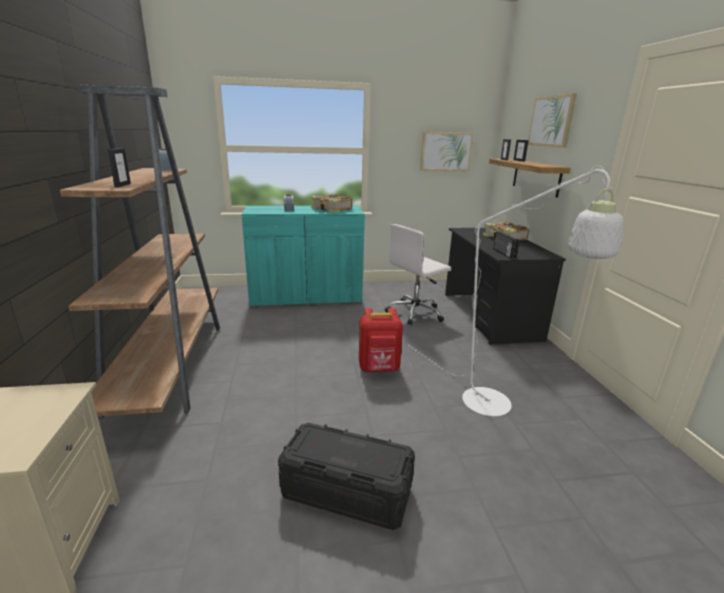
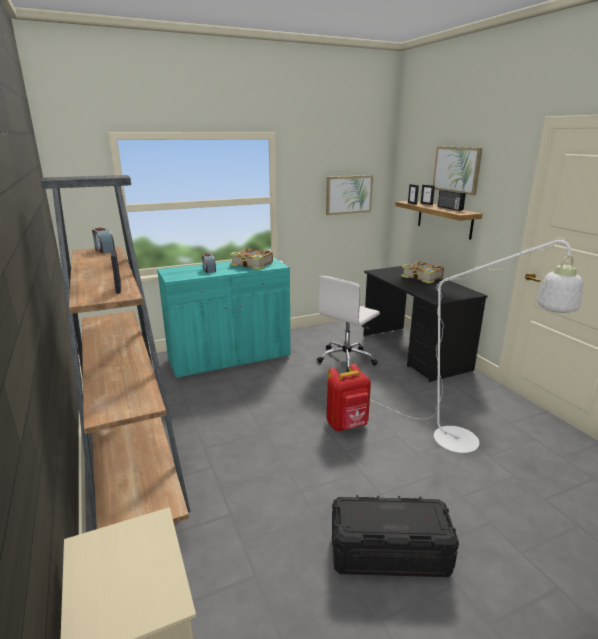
camera: 15 degrees left, 0 degrees up
(503, 253) = (434, 296): radio -> radio (449, 208)

